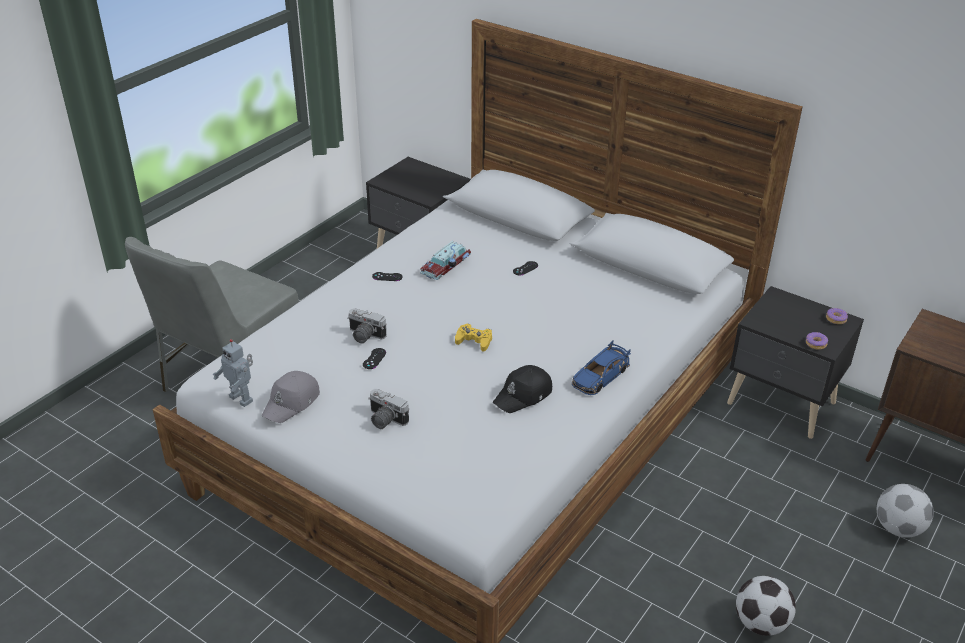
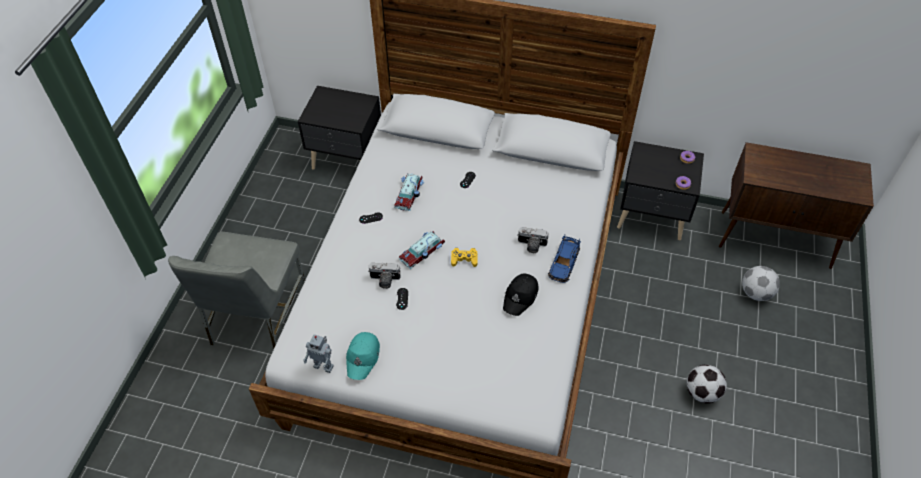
camera: 20 degrees left, 15 degrees up
(292, 402) = (363, 357): grey cap -> turquoise cap
(384, 420) = (436, 350): camera -> camera (531, 245)
(428, 321) = (423, 252): none -> toy car

